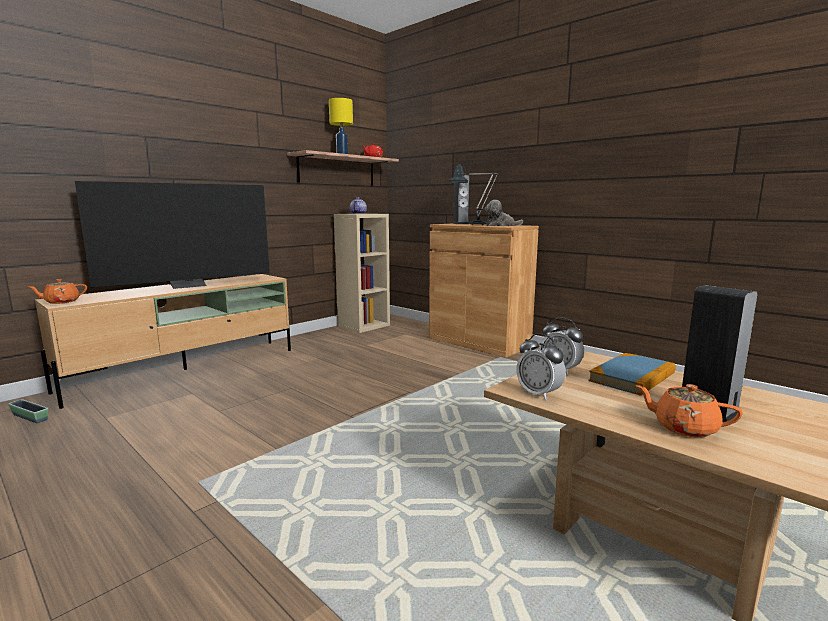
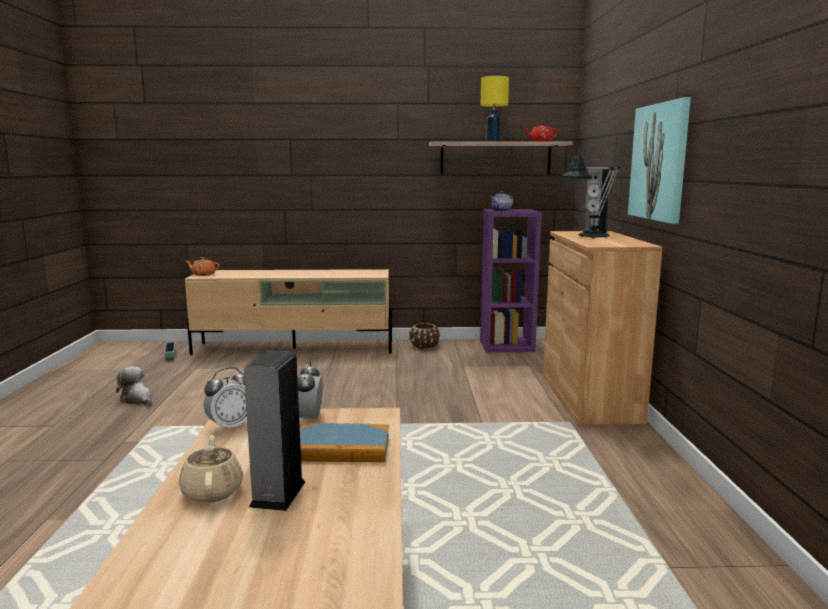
camera: 45 degrees right, 0 degrees up
(189, 285) = (302, 273): television -> none
(306, 339) = (424, 346): none -> brown planter
(364, 326) = (507, 346): beige bookcase -> purple bookcase
(501, 225) = (602, 242): plush toy -> plush toy (137, 399)
(523, 169) = (659, 162): none -> picture
(539, 394) = (230, 426): alarm clock -> alarm clock turned 135 degrees counterclockwise
(683, 428) = (212, 490): orange teapot -> beige teapot

